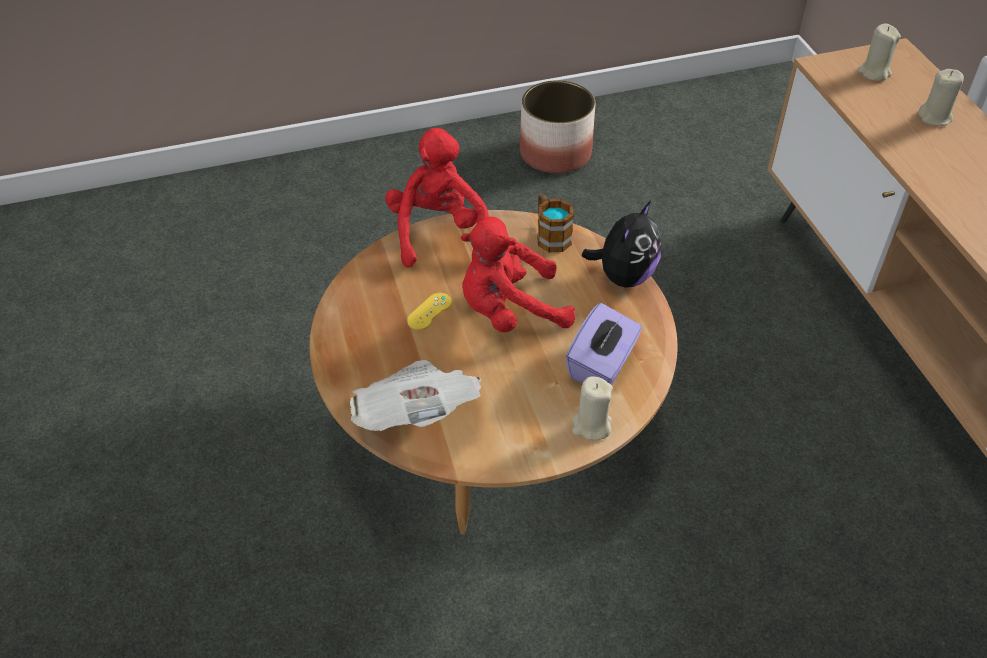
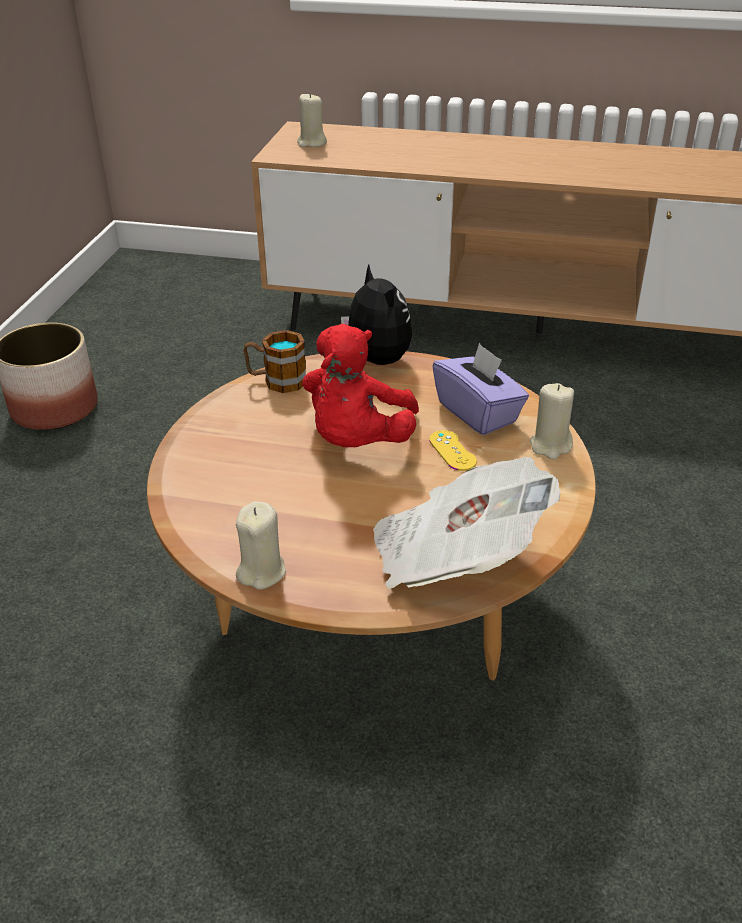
camera: 60 degrees left, 10 degrees down
(429, 311) = (306, 495): yellow game controller -> yellow game controller (452, 451)
(438, 233) = (192, 448): red plush toy -> none
(935, 117) = (391, 143): beige candle -> beige candle (261, 572)

